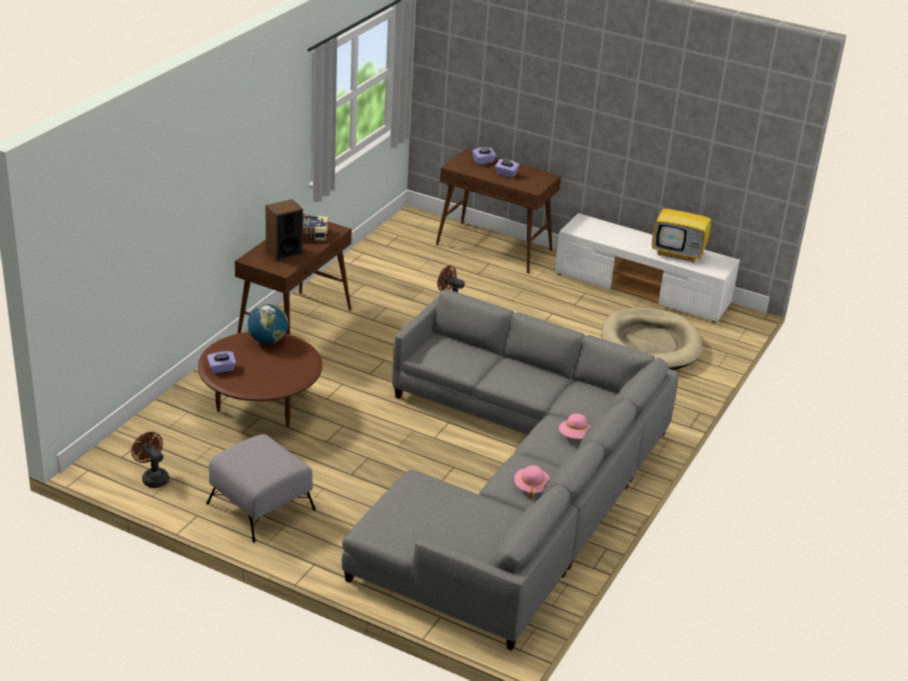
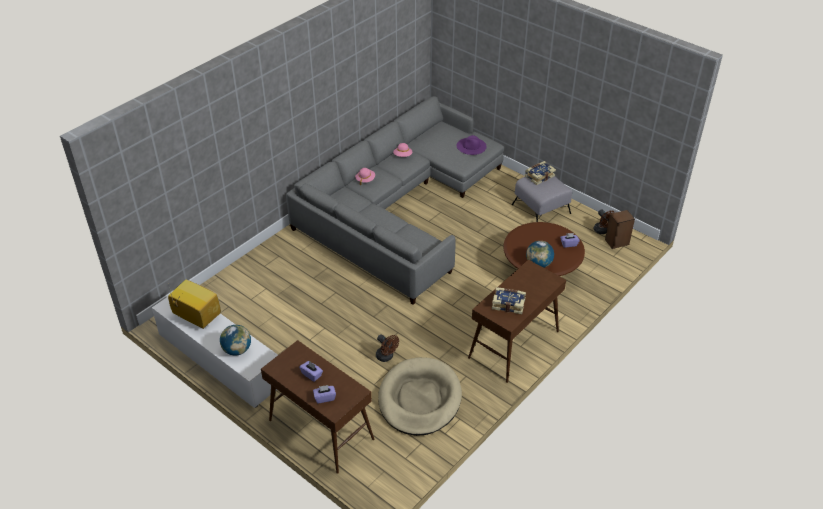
camera: 165 degrees left, 10 degrees up
(270, 469) = (539, 176): none -> book
(284, 252) = (528, 285): speaker -> speaker (617, 242)
(407, 516) = (471, 146): none -> purple hat
(609, 232) = (237, 350): none -> globe
(650, 344) = (253, 301): beige dog bed -> beige dog bed (419, 399)

